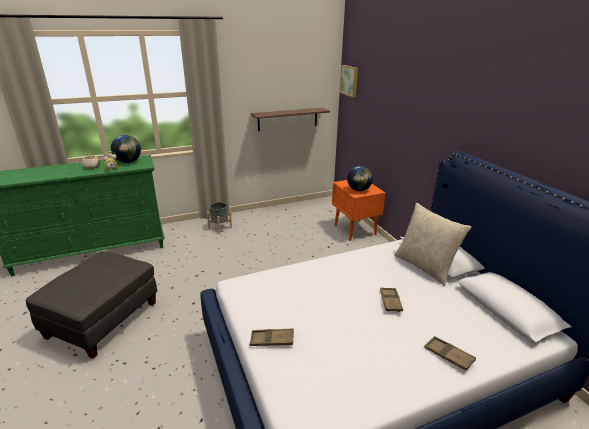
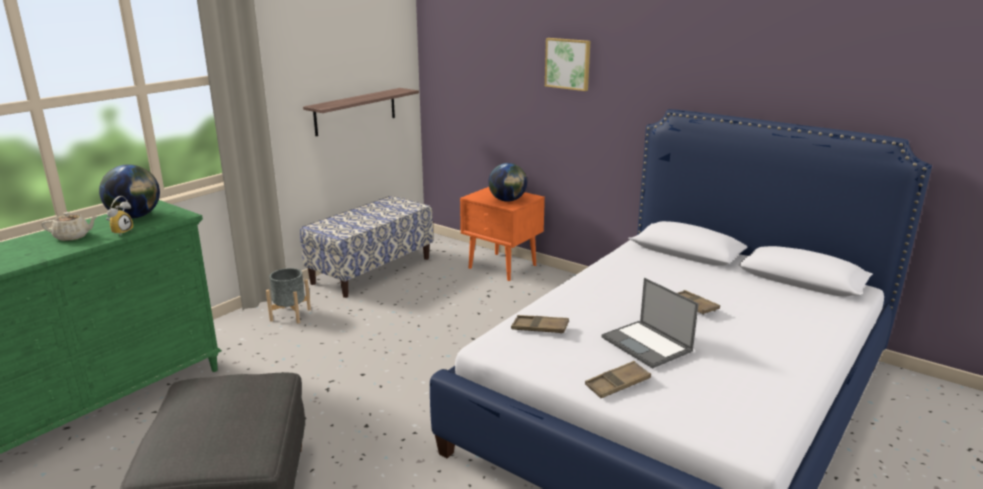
camera: 30 degrees left, 5 degrees down
(281, 213) = (371, 270): none -> bench
(322, 319) = (647, 344): none -> laptop
(349, 80) = (441, 41): picture -> picture (568, 63)
(425, 266) = (684, 263): beige pillow -> none
(448, 355) = (801, 334): brown tray -> brown tray (540, 328)

